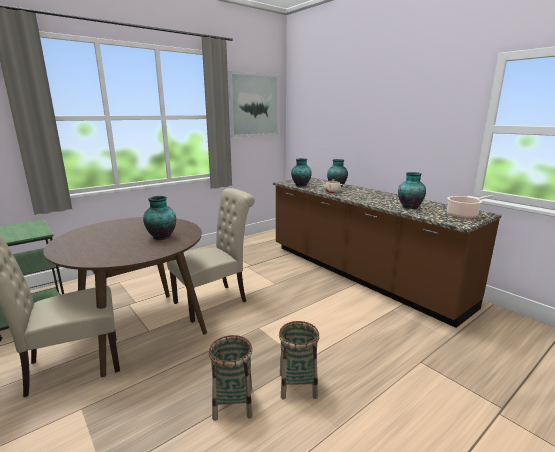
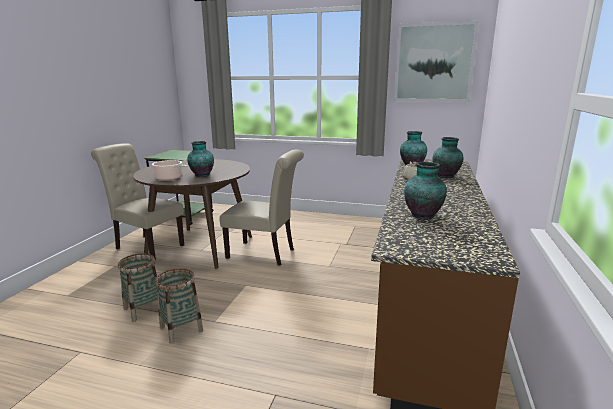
camera: 55 degrees right, 0 degrees up
(463, 215) = (446, 246): cooking pot -> cooking pot (170, 178)

